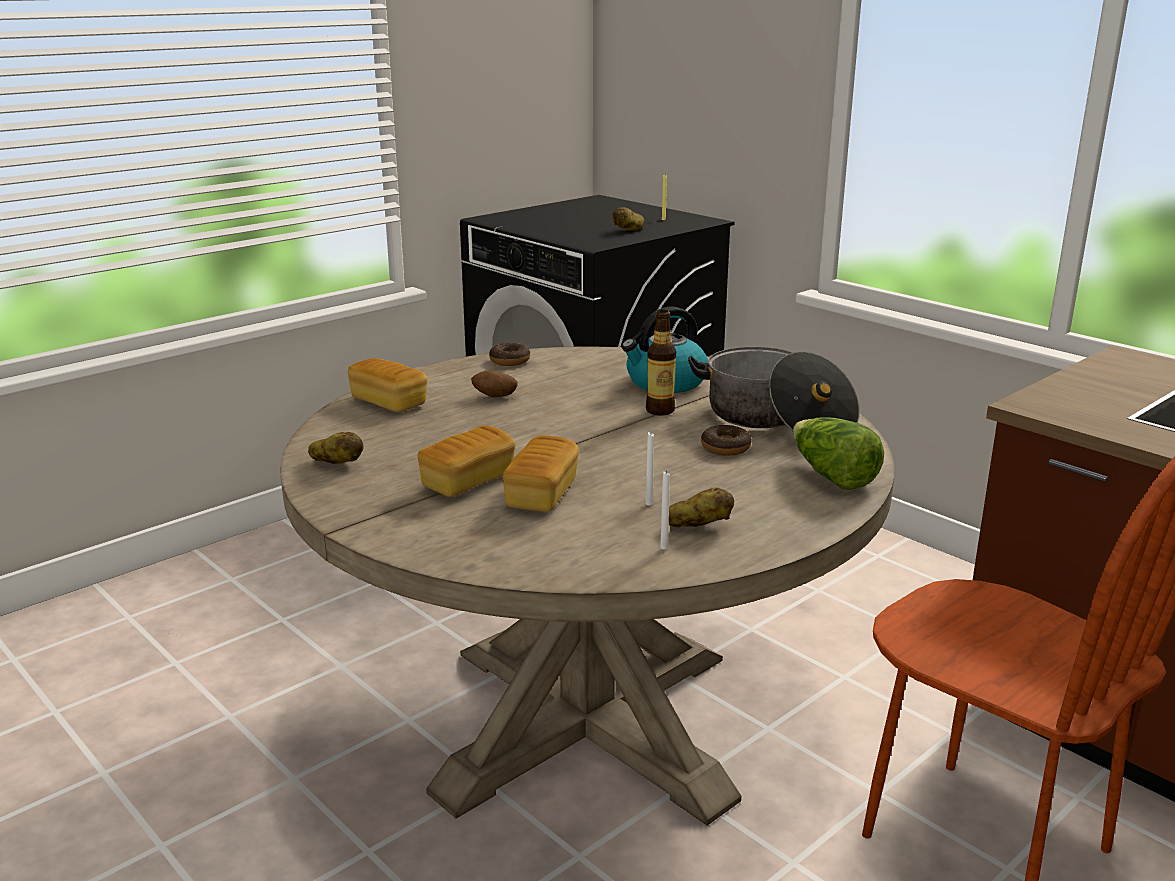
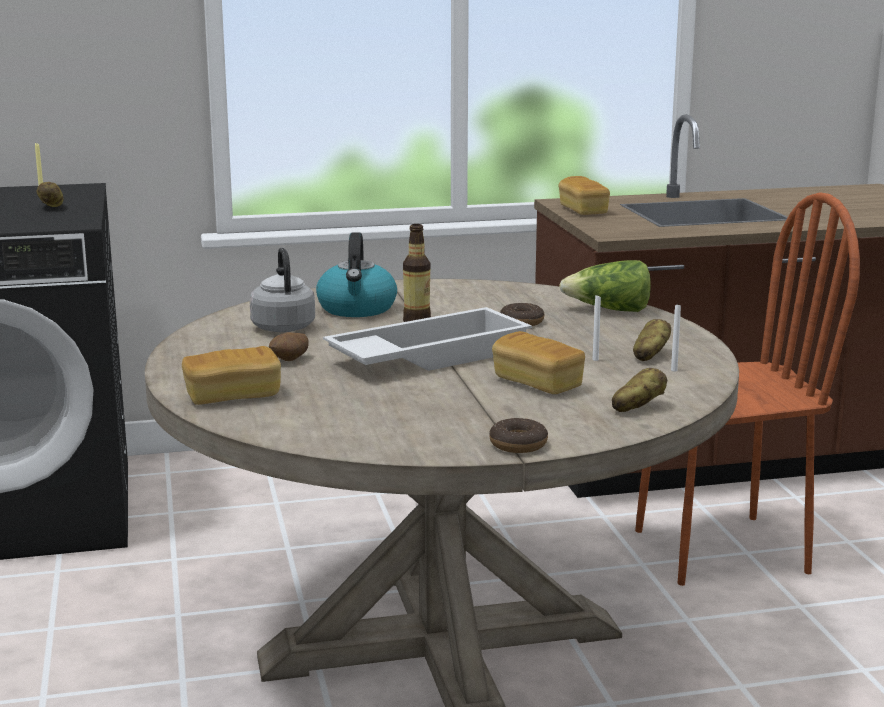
camera: 60 degrees left, 5 degrees down
(338, 464) = (366, 437): potato -> potato (637, 407)
(468, 481) = (477, 400): bread -> bread (583, 211)
(509, 361) = (201, 340): donut -> donut (518, 444)
(569, 437) = (429, 355): none -> white tray
(578, 373) = (283, 326): none -> grey kettle
(775, 420) = (488, 300): cooking pot -> none

